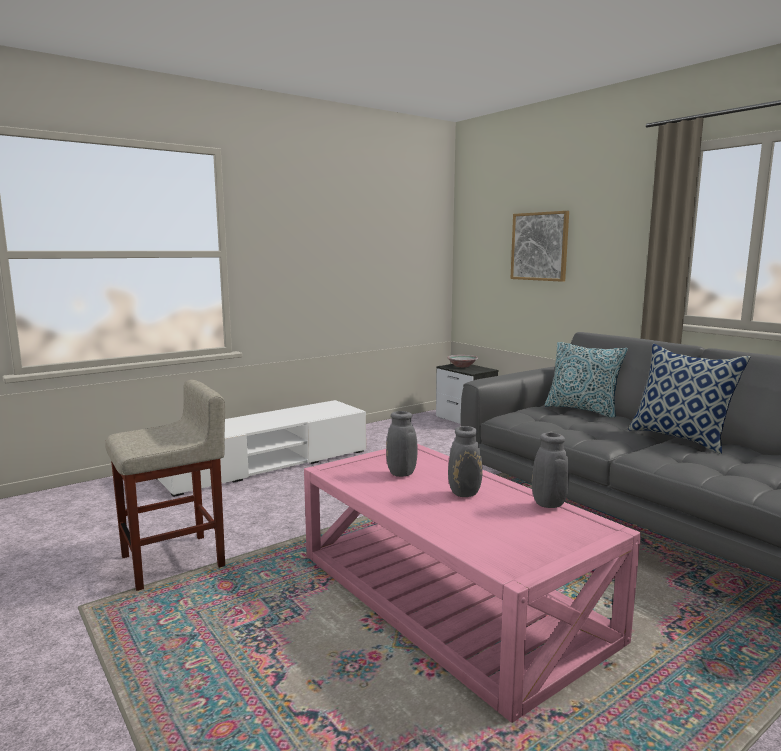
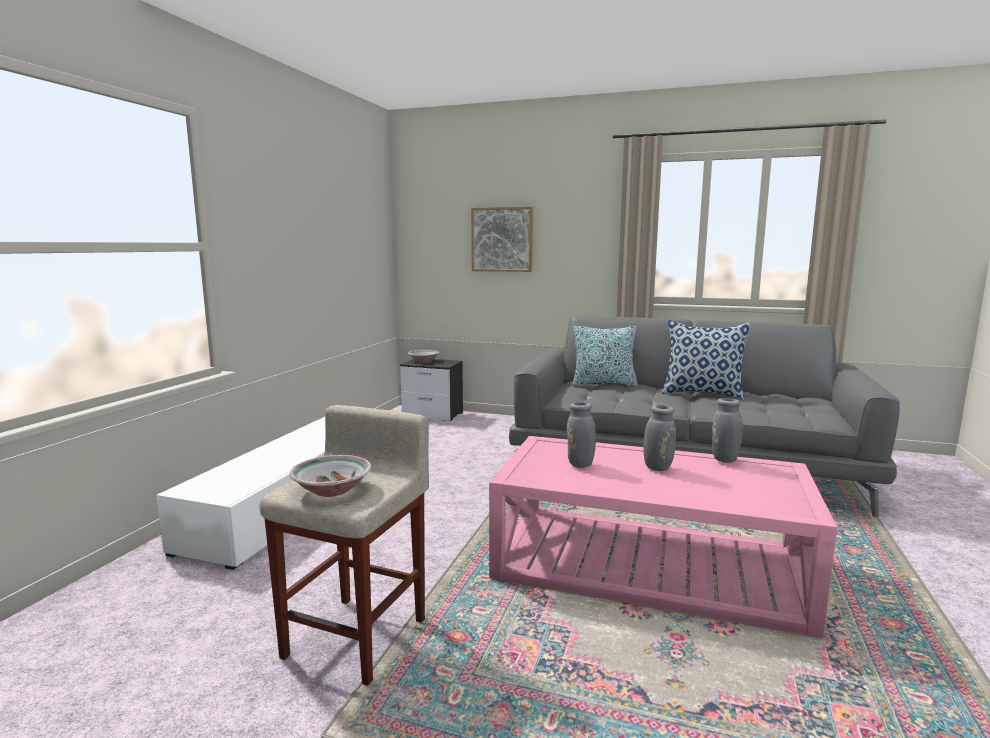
camera: 35 degrees left, 0 degrees up
(143, 439) = (331, 490): none -> bowl

